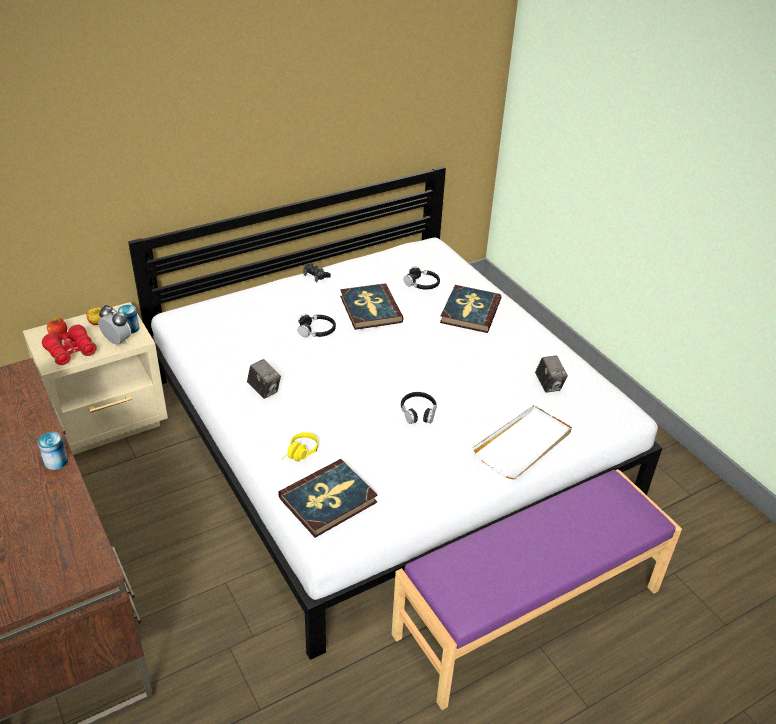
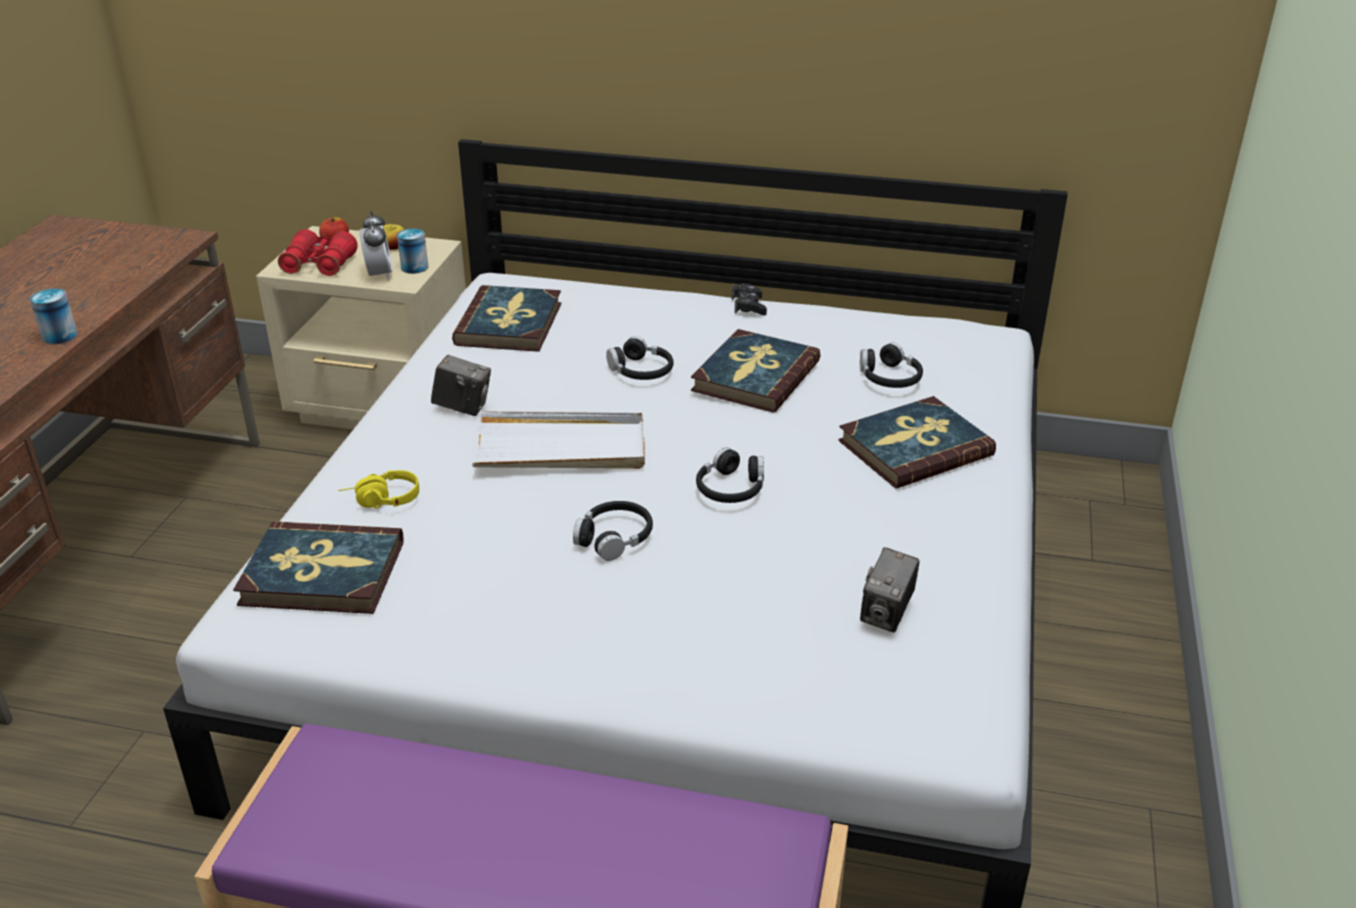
camera: 45 degrees right, 5 degrees down
(219, 336) = (510, 324): none -> book
(264, 390) = (463, 407): camera -> camera turned 75 degrees counterclockwise
(431, 365) = (731, 488): none -> black headphones
(523, 444) = (699, 671): white tray -> white tray (561, 448)

